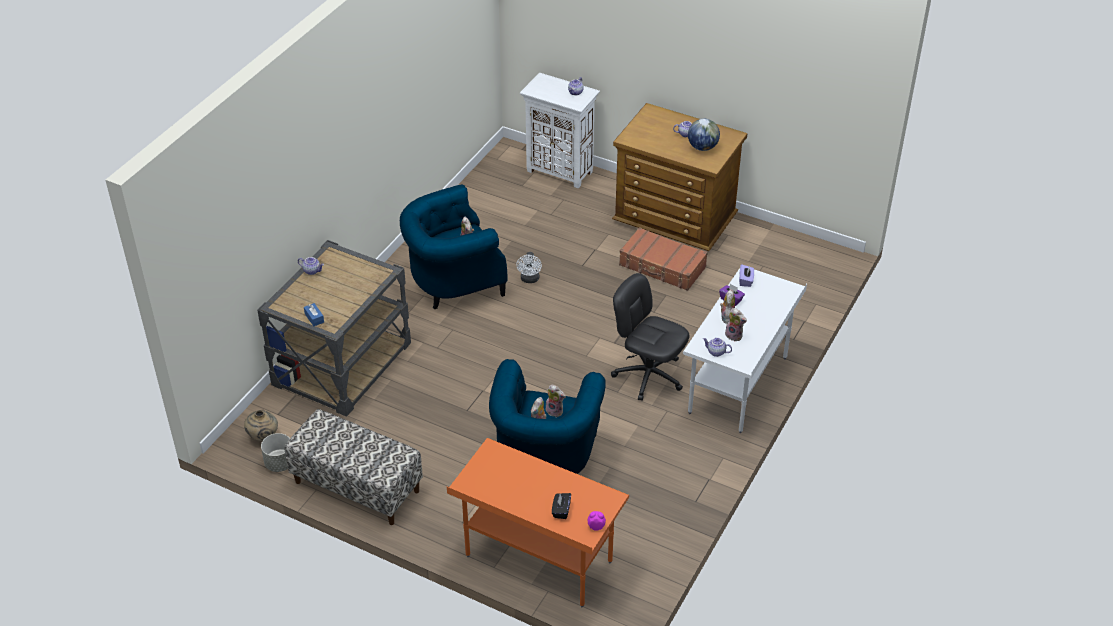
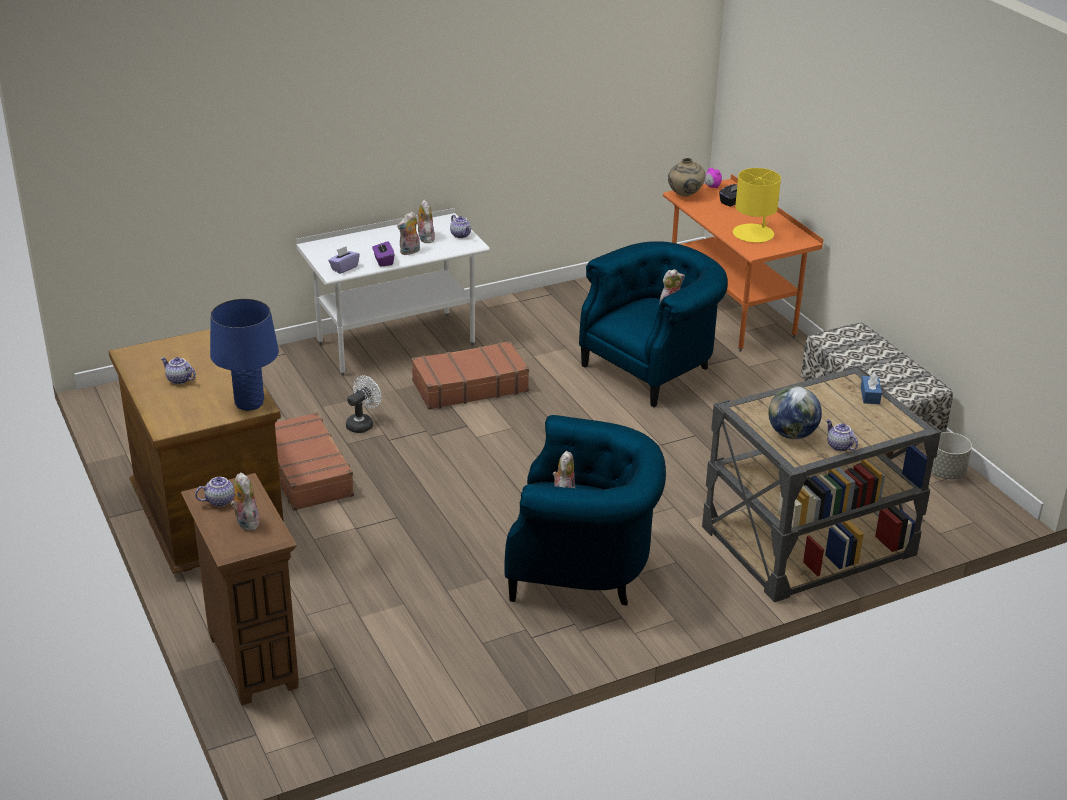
camera: 145 degrees left, 10 degrees down
(263, 437) = (954, 505): beige vase -> beige vase (684, 196)
(509, 472) = (753, 234): none -> yellow table lamp
(529, 280) = (481, 530): white fan -> white fan (362, 424)
(555, 411) = (641, 309): plush toy -> plush toy (245, 522)
(561, 171) = (251, 661): white cabinet -> brown cabinet
(633, 138) = (249, 403): none -> blue table lamp
(648, 375) = (469, 386): black office chair -> brown suitcase
(702, 147) = (189, 357): globe -> globe (792, 434)

